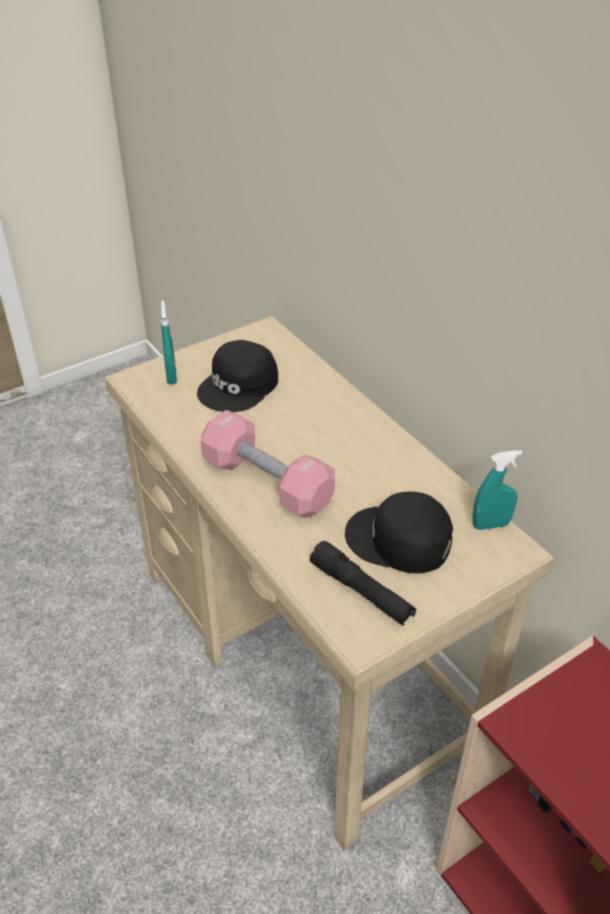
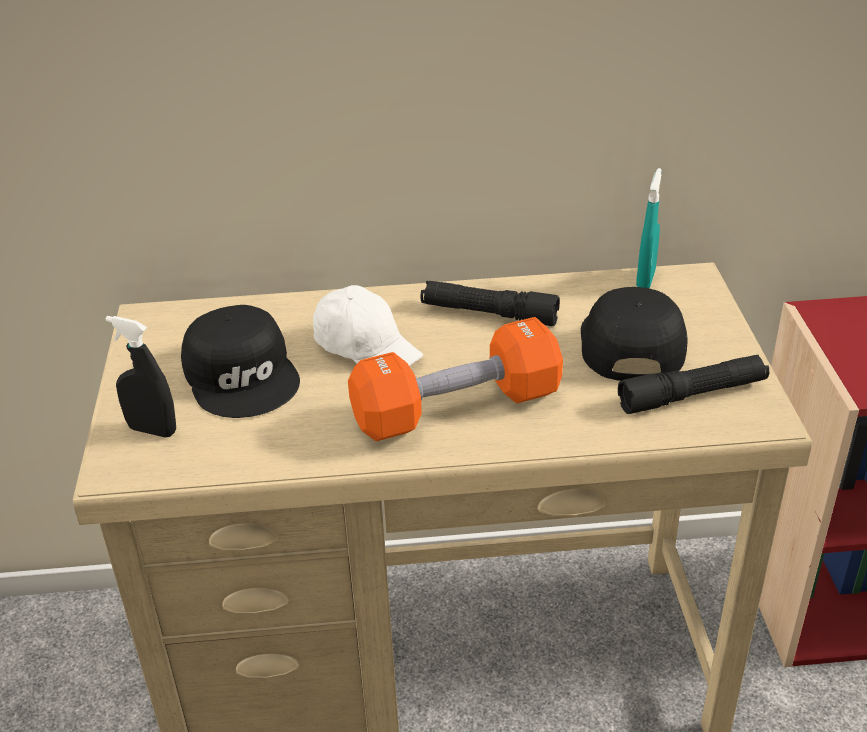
camera: 60 degrees left, 5 degrees down
(171, 376) = (152, 430): turquoise spray bottle -> black spray bottle
(267, 482) = (457, 408): pink dumbbell -> orange dumbbell
(299, 422) = (367, 349): none -> white cap
(379, 460) = (489, 314): none -> black flashlight
(399, 540) = (629, 344): black cap -> black cap turned 135 degrees clockwise

